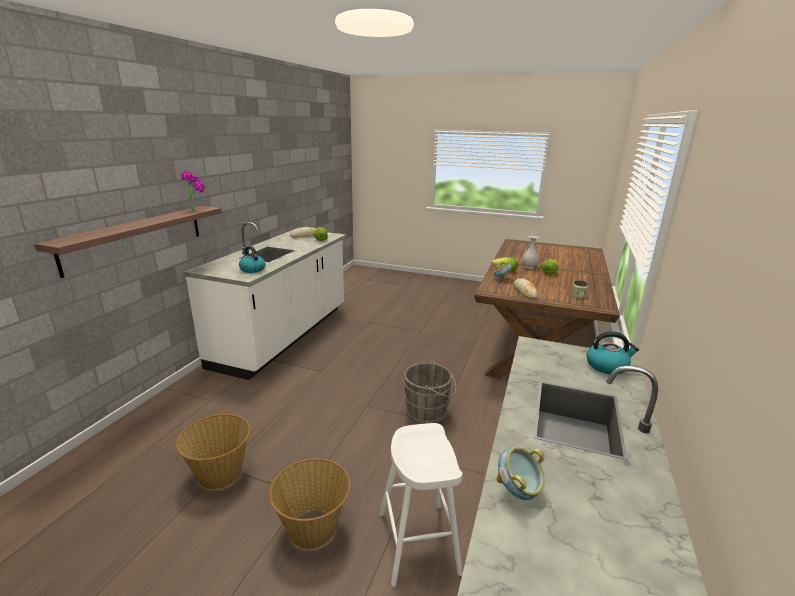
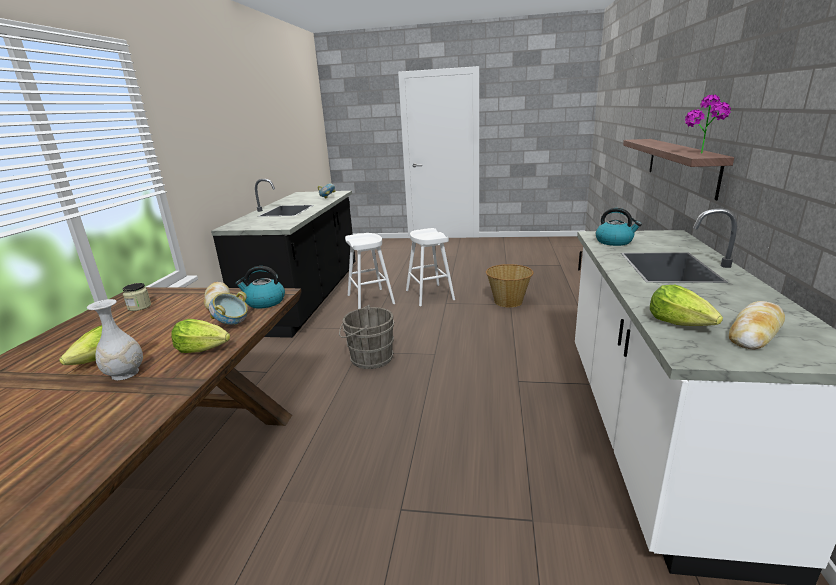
camera: 170 degrees right, 0 degrees up
(313, 528) = (429, 295): basket -> white stool
(607, 366) = (243, 224): kettle -> kettle (264, 302)

